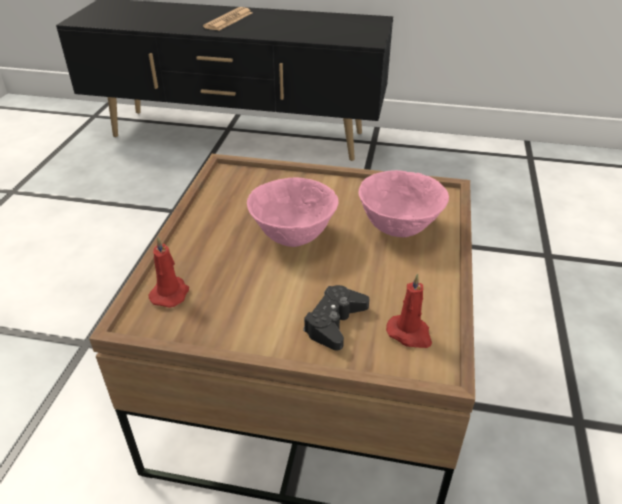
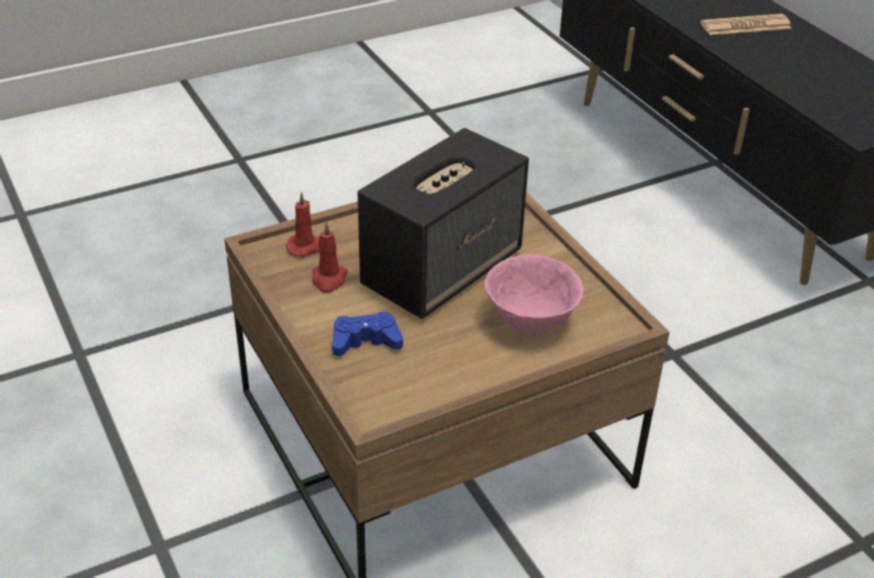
camera: 50 degrees right, 0 degrees up
(292, 236) = (443, 268): pink bowl -> speaker
(334, 322) = (365, 341): black game controller -> blue game controller
(410, 333) = (397, 386): red candle -> red candle (329, 279)

